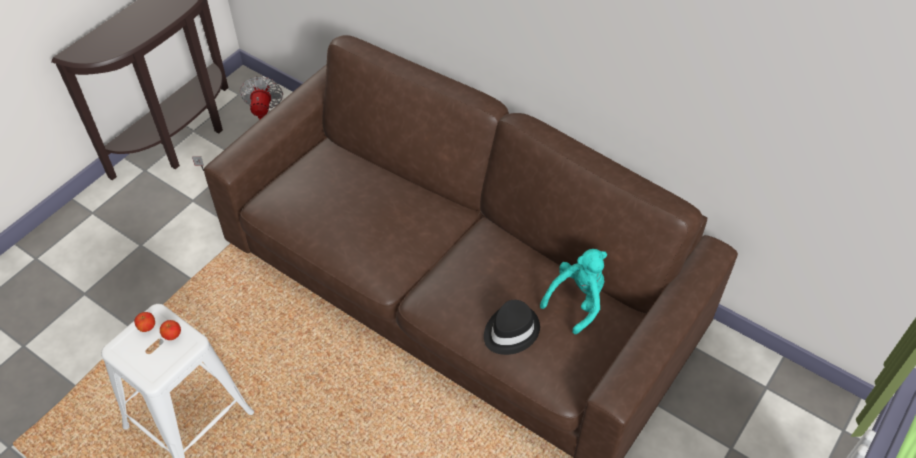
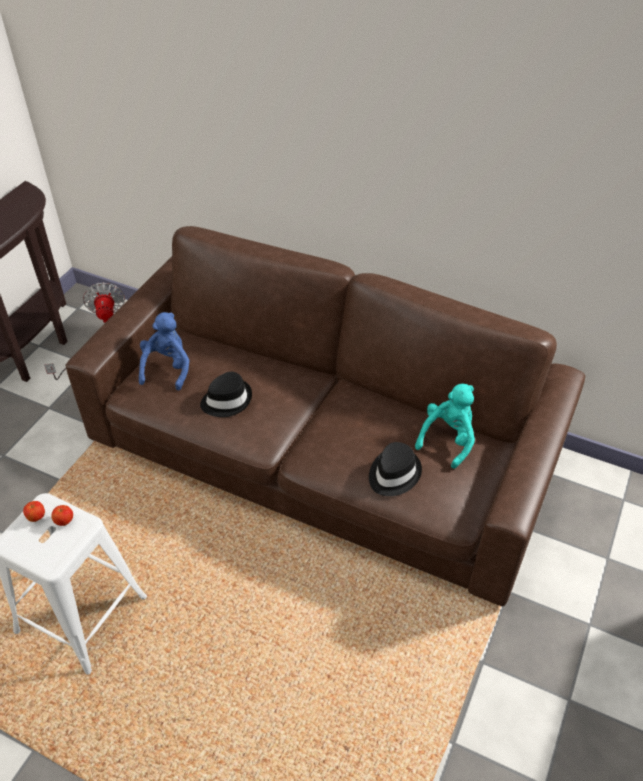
camera: 10 degrees left, 5 degrees down
(307, 183) = (167, 368): none -> blue plush toy
(359, 226) = (226, 400): none -> black hat

